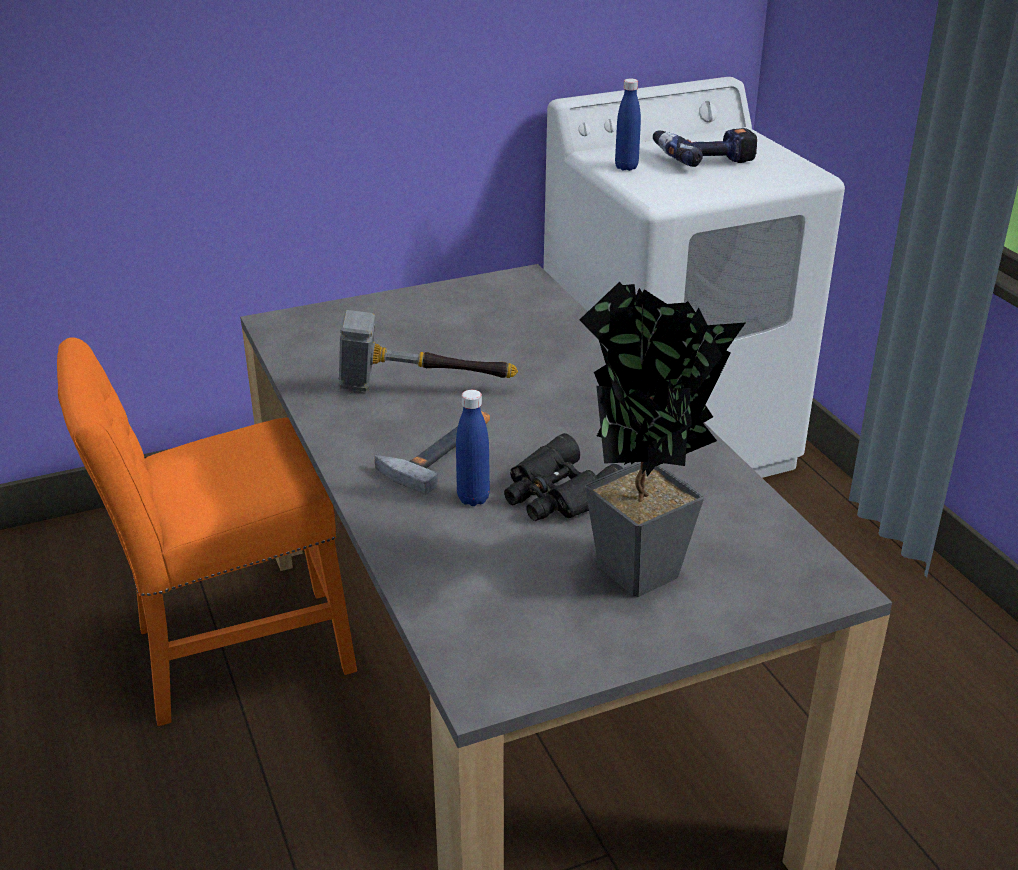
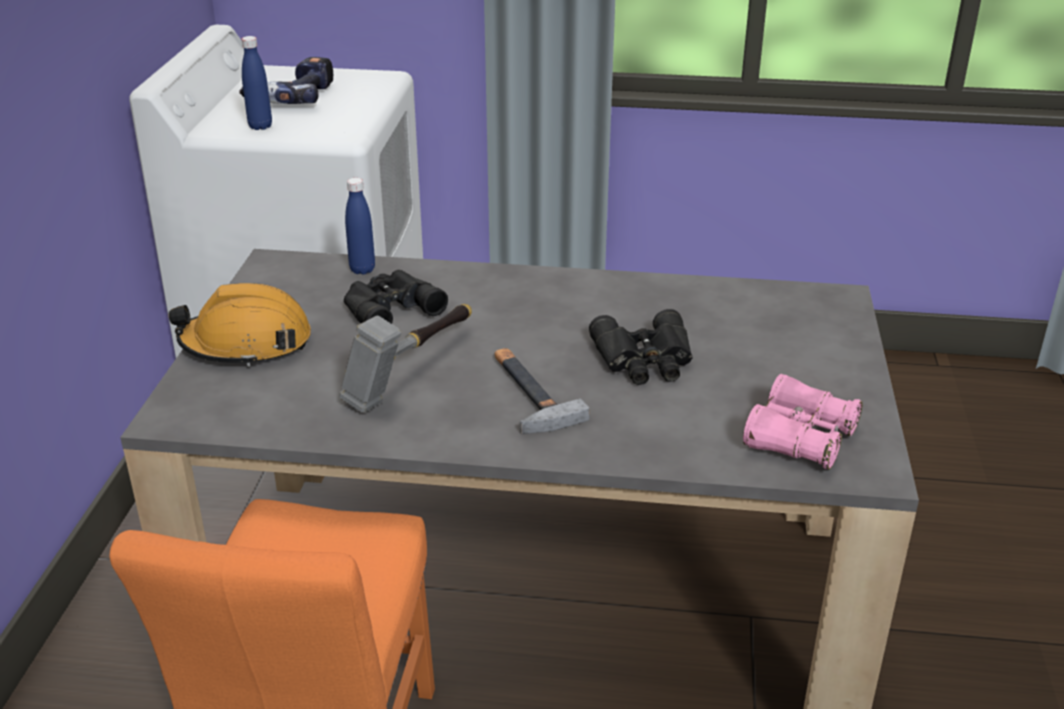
camera: 60 degrees left, 0 degrees up
(395, 312) = (246, 344): none -> orange hard hat
(473, 498) = (615, 399): blue bottle -> blue bottle (362, 269)
(503, 625) = (800, 438): none -> pink binoculars
(509, 346) = (388, 308): none -> black binoculars
(640, 580) = (784, 363): potted plant -> none

